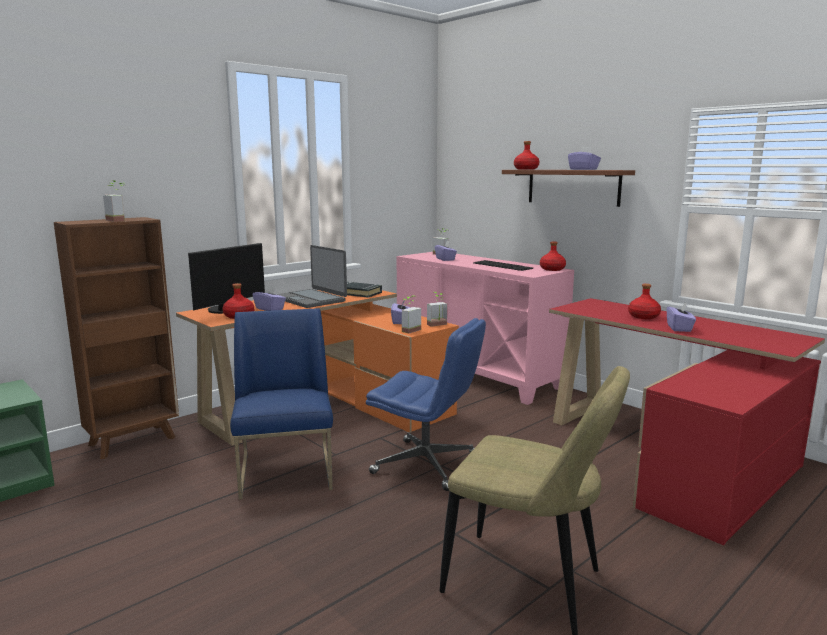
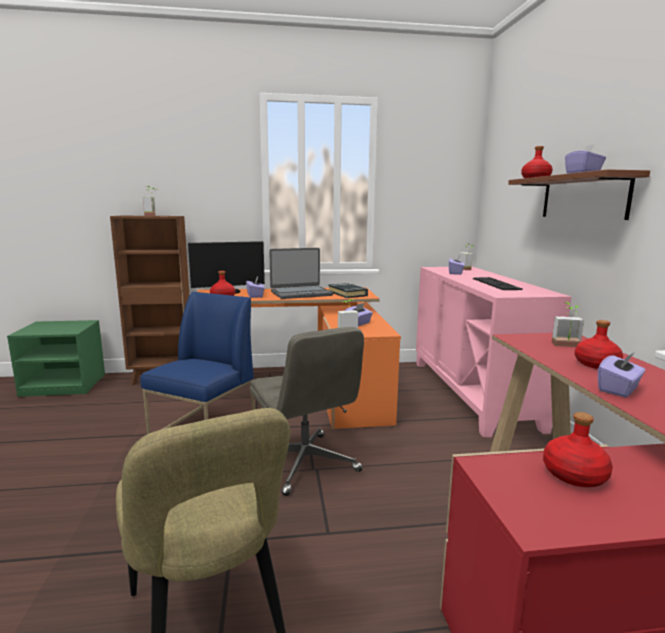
camera: 35 degrees right, 0 degrees up
(311, 299) = (301, 293): laptop -> laptop turned 105 degrees counterclockwise
(427, 464) = (306, 463): blue office chair -> grey office chair
(438, 325) = (382, 332): potted plant -> potted plant (567, 346)
(552, 269) = (543, 293): red bottle -> red bottle (574, 475)

